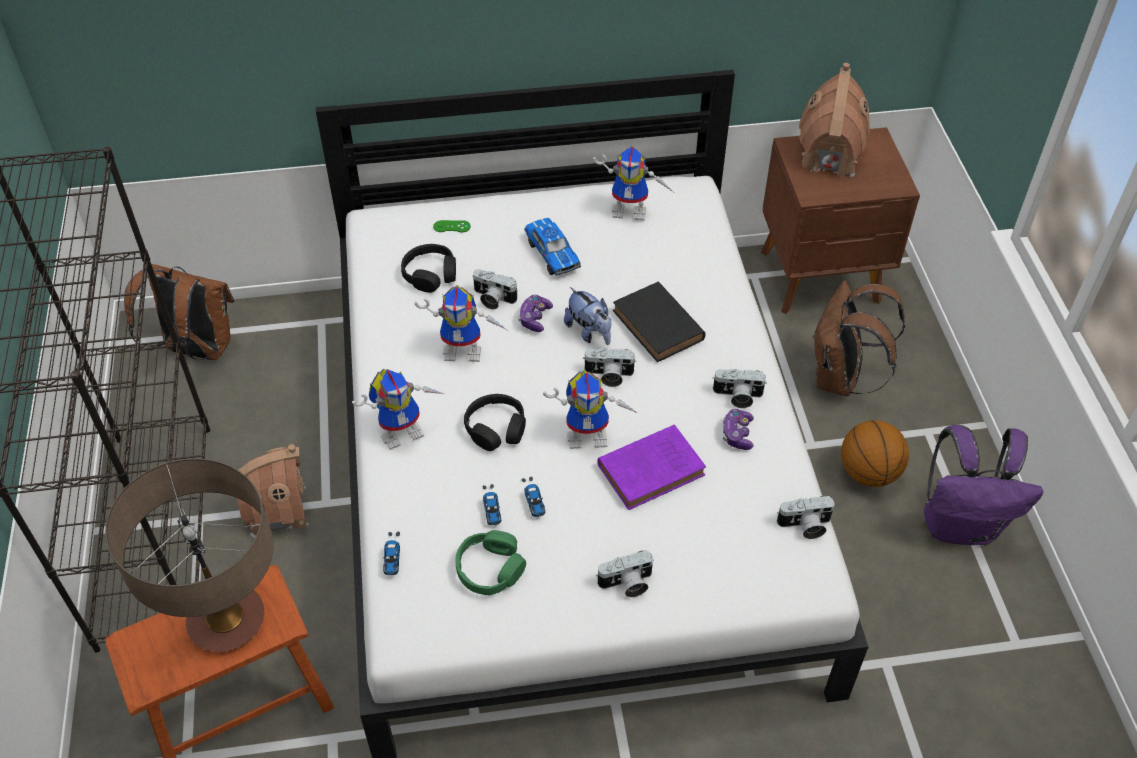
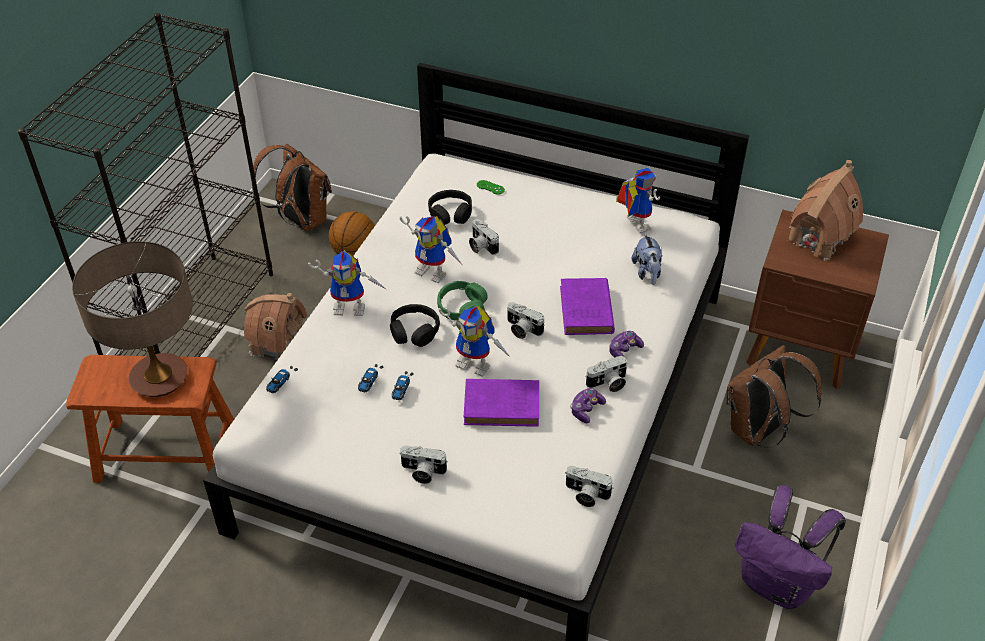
camera: 30 degrees right, 5 degrees down
(490, 569) = (338, 419): green headphones -> green headphones (462, 307)
(534, 318) = (500, 270): game controller -> game controller (624, 350)
(552, 253) = (548, 231): toy car -> none
(589, 332) = (531, 294): plush toy -> plush toy (647, 273)
(632, 210) = (633, 224): toy robot -> toy robot turned 150 degrees counterclockwise
(659, 327) = (586, 311): black book -> purple book
(737, 396) = (608, 384): camera -> camera turned 60 degrees counterclockwise
(868, 472) = (728, 510): basketball -> basketball (355, 253)

